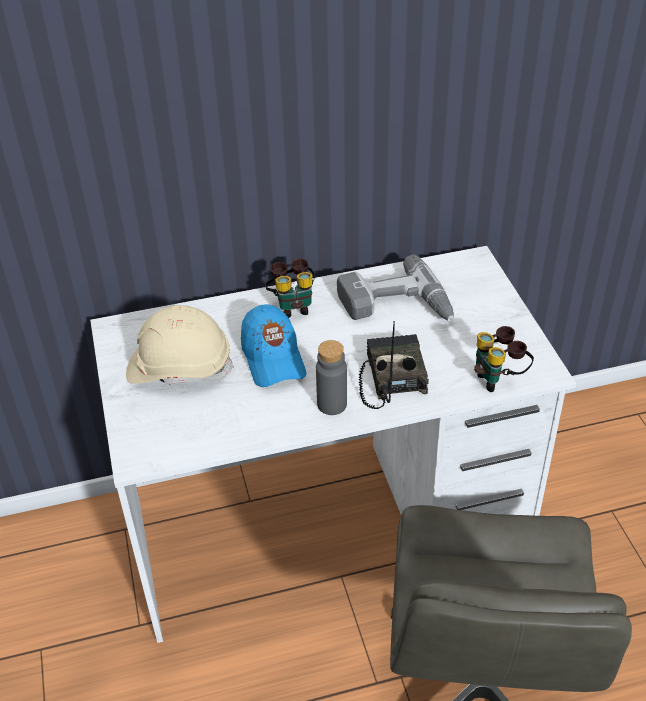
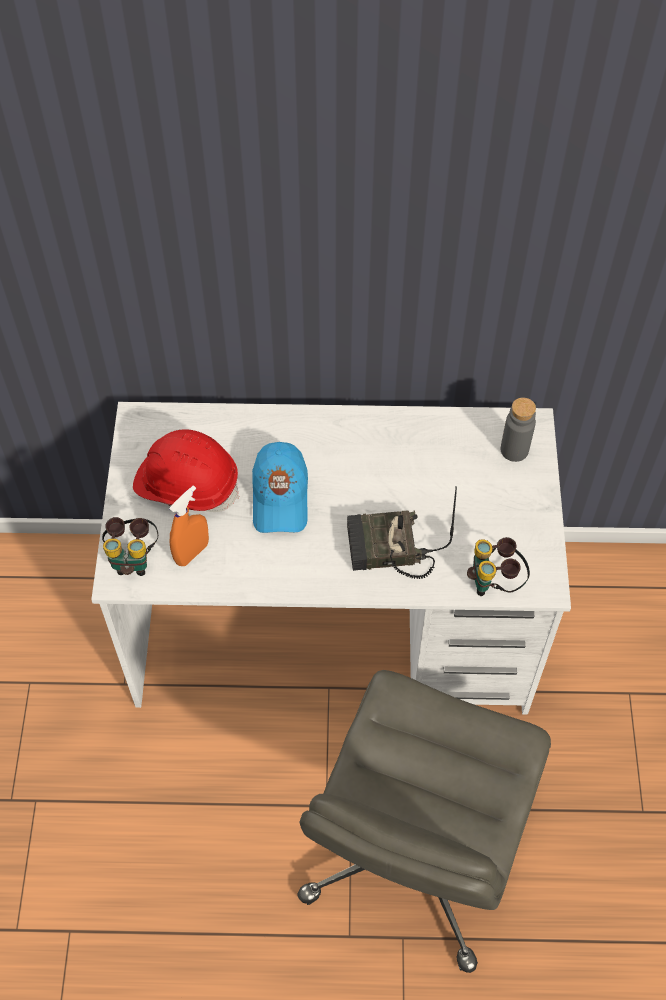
camera: 15 degrees right, 15 degrees up
(179, 368) = (187, 484): beige hard hat -> red hard hat
(204, 420) = (192, 553): none -> orange spray bottle
(293, 306) = (321, 437): binoculars -> binoculars (133, 558)
(332, 404) = (319, 568): grey bottle -> grey bottle (514, 450)
(391, 377) = (387, 551): radio -> radio turned 105 degrees counterclockwise
(396, 308) = (425, 466): power drill -> none

